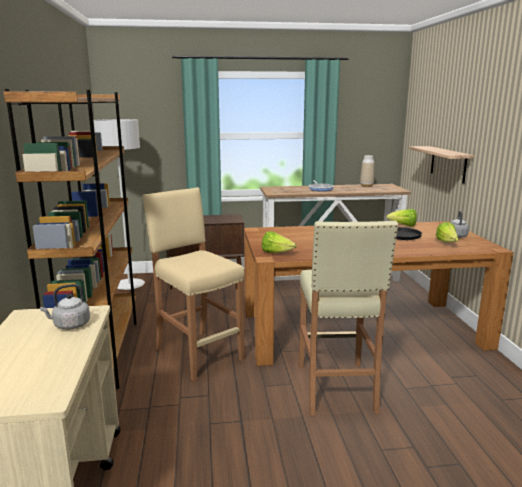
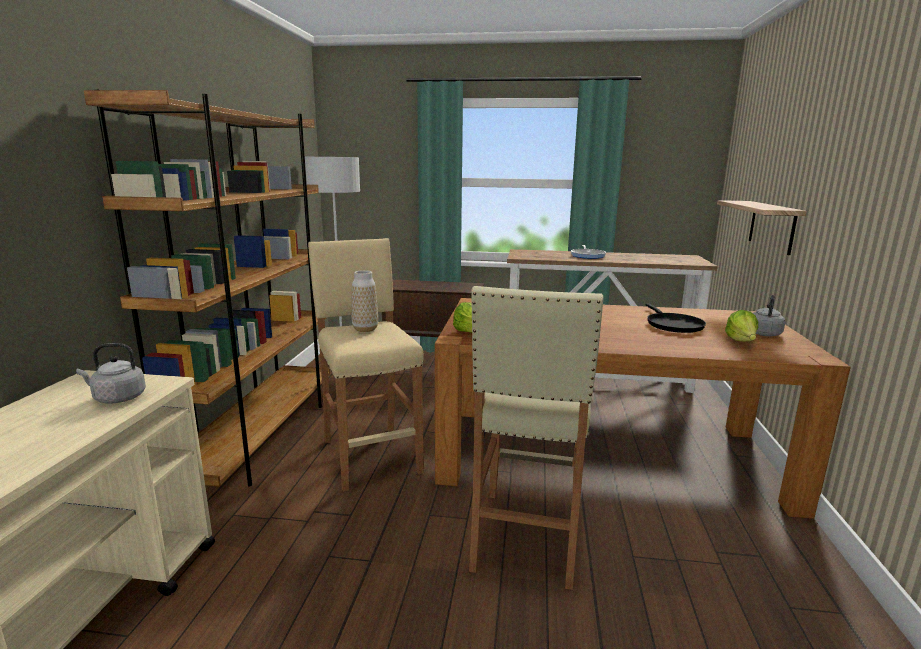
camera: 15 degrees right, 0 degrees up
(366, 186) = (656, 256): vase -> vase (365, 329)
(403, 226) = (687, 312): lettuce -> none

